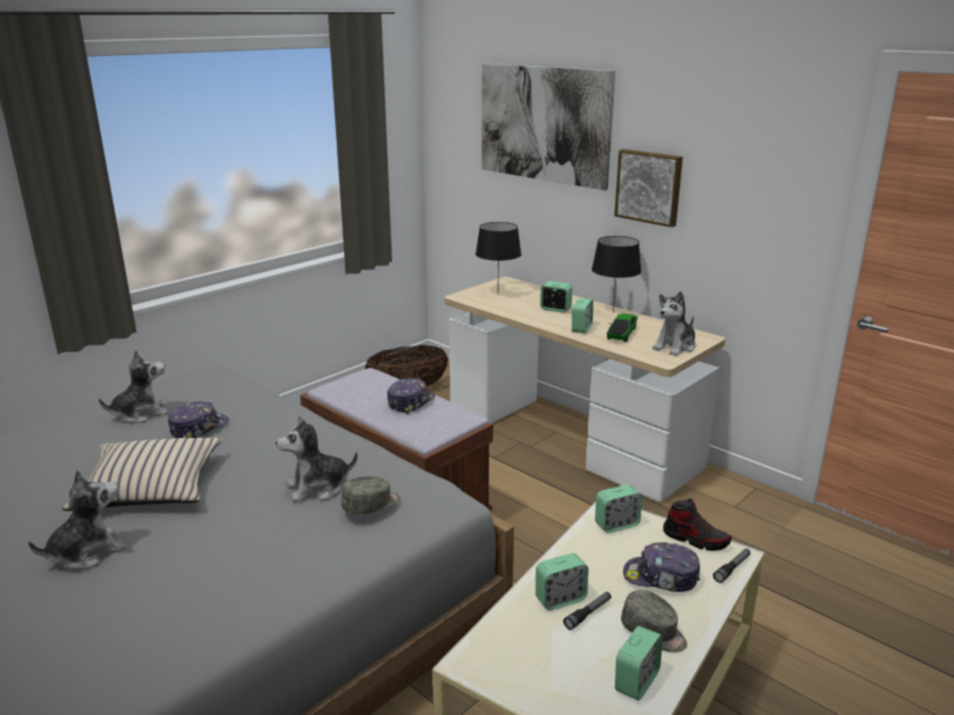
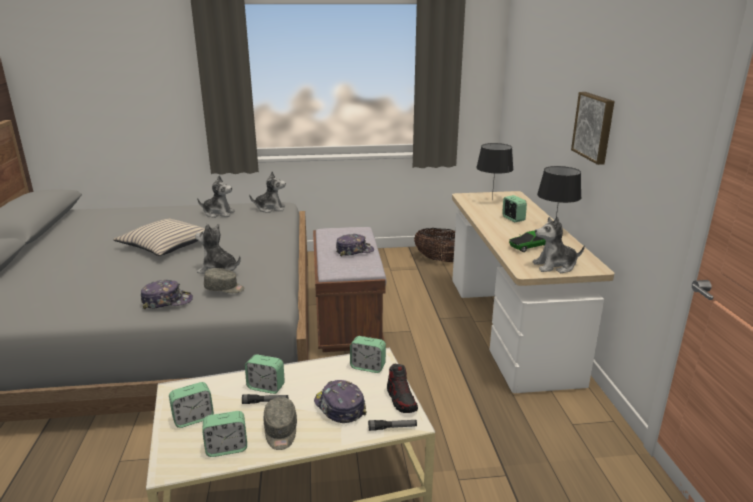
camera: 40 degrees right, 0 degrees up
(87, 552) = (102, 262): plush toy -> plush toy (270, 208)
(199, 428) = (228, 227): cap -> cap (167, 301)
(543, 124) = (551, 68): picture -> none
(581, 328) = (506, 235): alarm clock -> alarm clock (193, 418)

